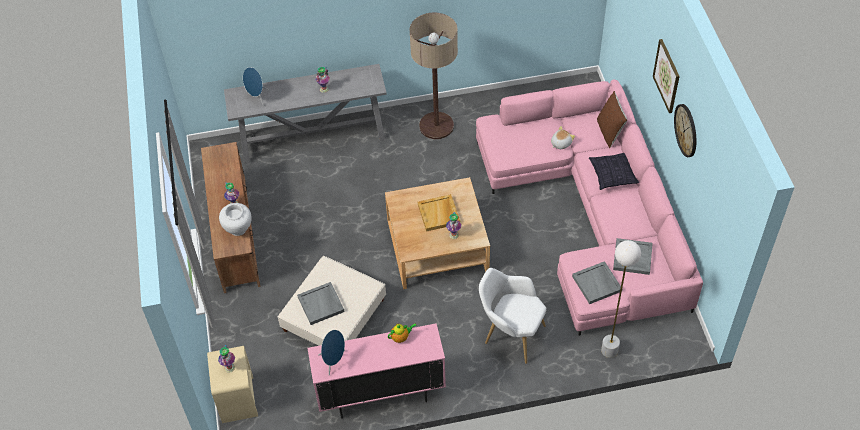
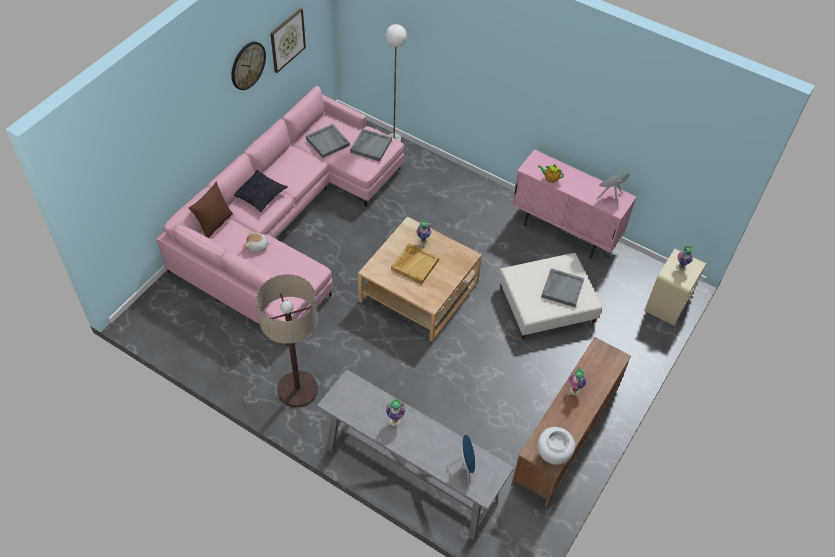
camera: 140 degrees left, 0 degrees up
(238, 229) = (589, 364): white vase -> white vase (552, 455)
(510, 334) = (440, 201): white armchair -> none
(667, 76) = (206, 90): picture -> picture (287, 40)

